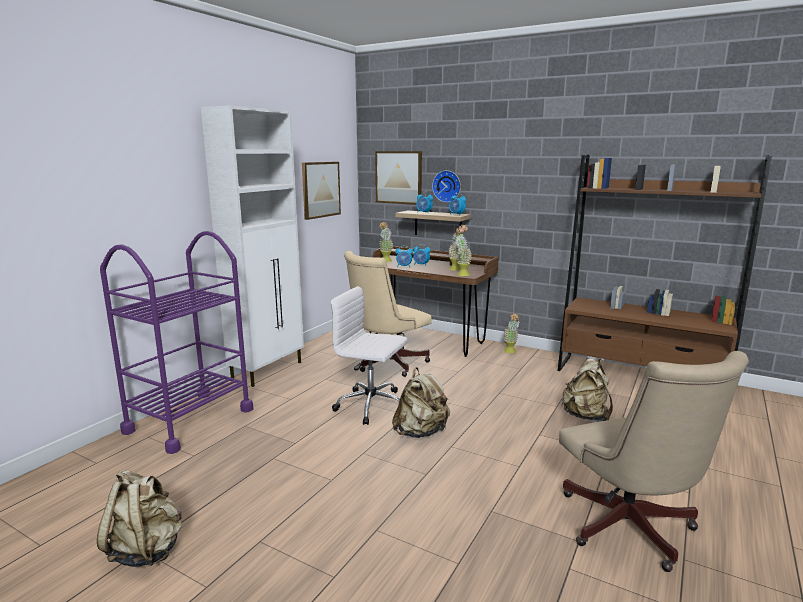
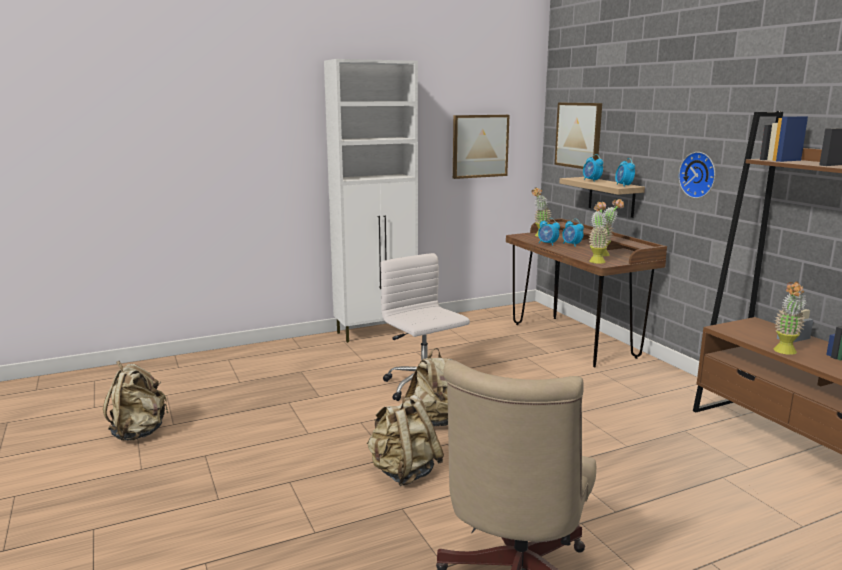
camera: 35 degrees right, 0 degrees up
(190, 420) = (268, 356): purple cart -> none
(387, 364) = (494, 353): beige office chair -> none
(447, 186) = (623, 148): wall clock -> wall clock (699, 174)
(511, 352) = (661, 376): potted plant -> potted plant (785, 352)
(586, 416) = (648, 467): beige backpack -> beige backpack (404, 472)

